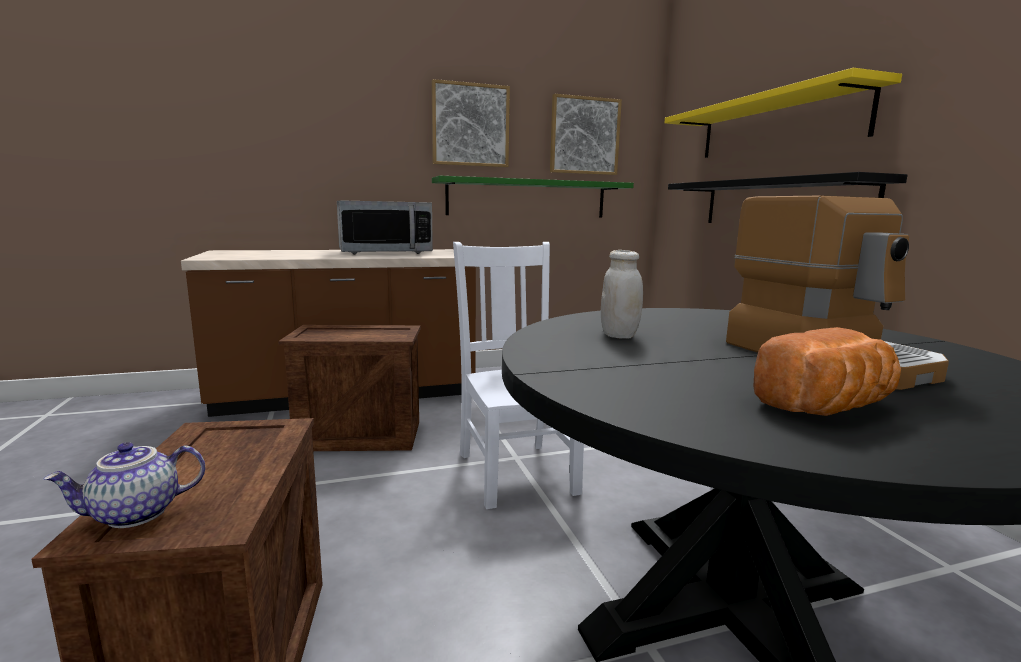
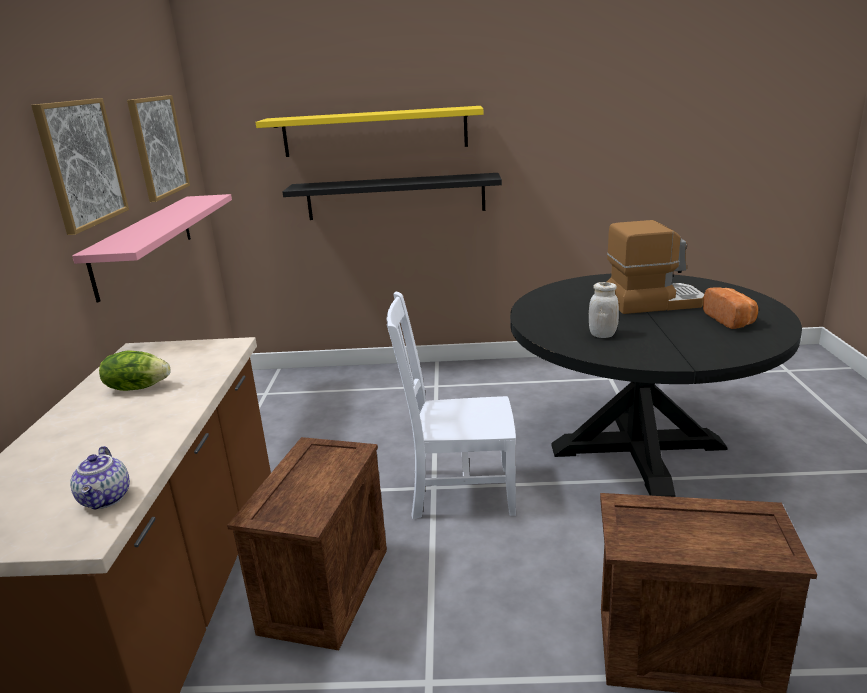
camera: 70 degrees left, 10 degrees up
(135, 515) = (763, 546): teapot -> teapot (106, 499)
(385, 252) = (137, 387): microwave -> lettuce
(527, 198) = (144, 243): green shelf -> pink shelf

